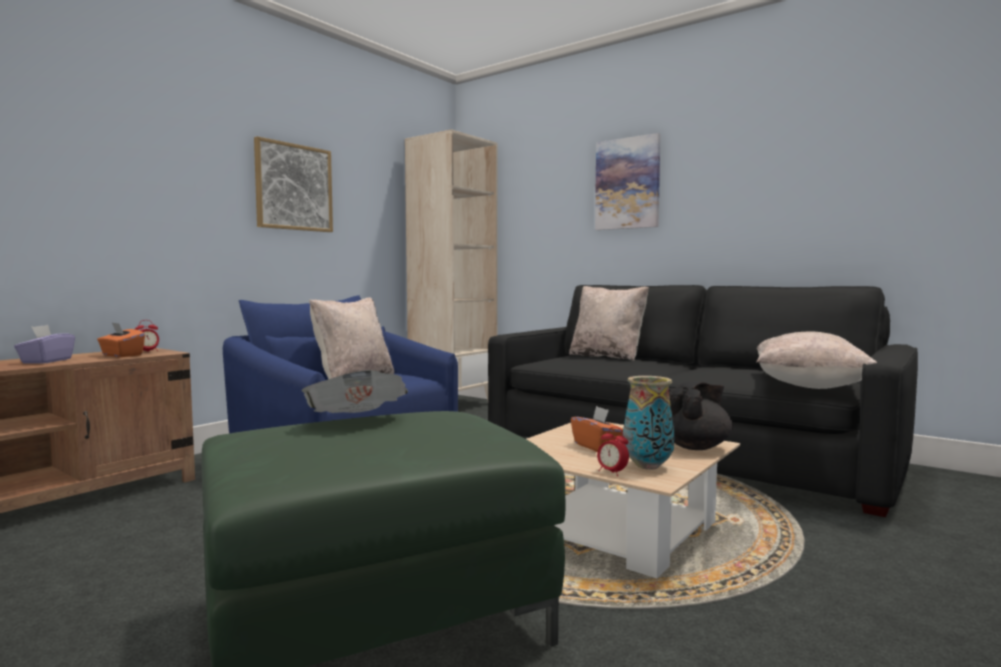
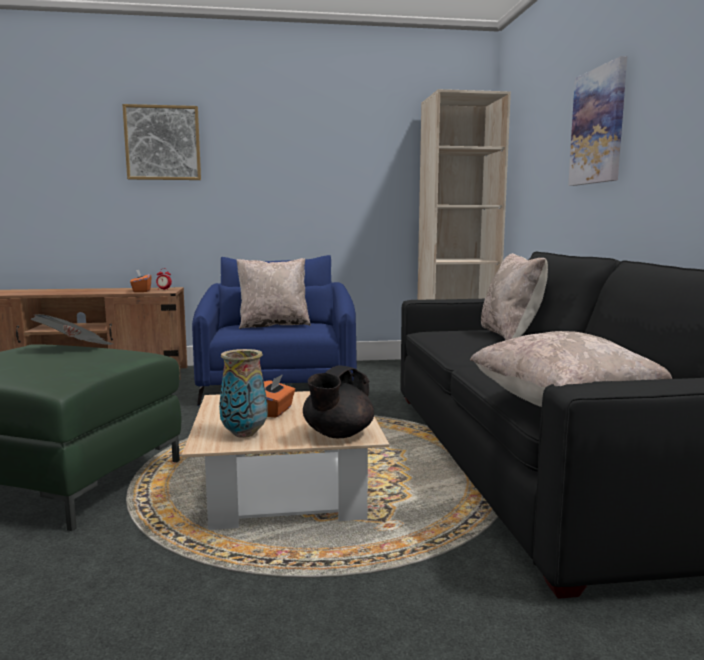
camera: 45 degrees right, 5 degrees up
(46, 361) = (102, 291): purple tissue box -> none
(293, 187) = (299, 163): picture -> picture (163, 143)
(612, 472) = (208, 429): alarm clock -> none
(696, 447) = (337, 434): black teapot -> black teapot turned 120 degrees clockwise

